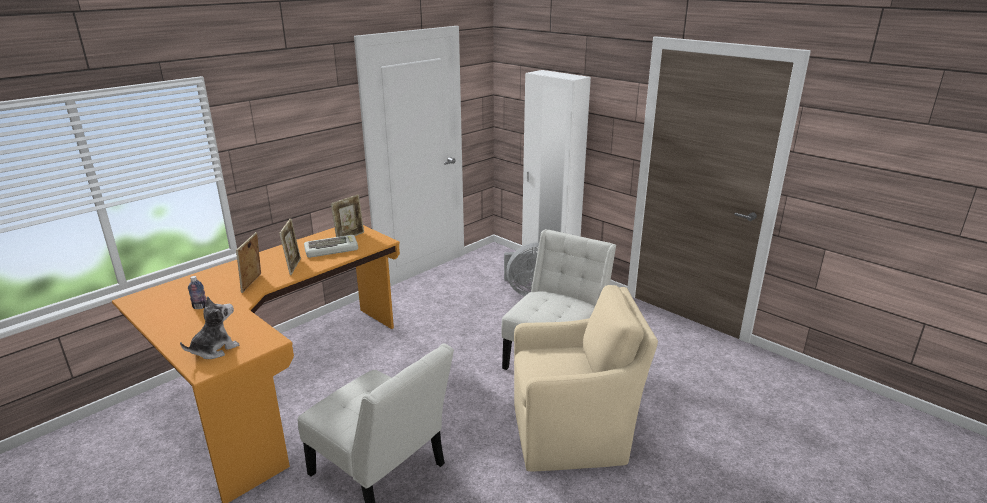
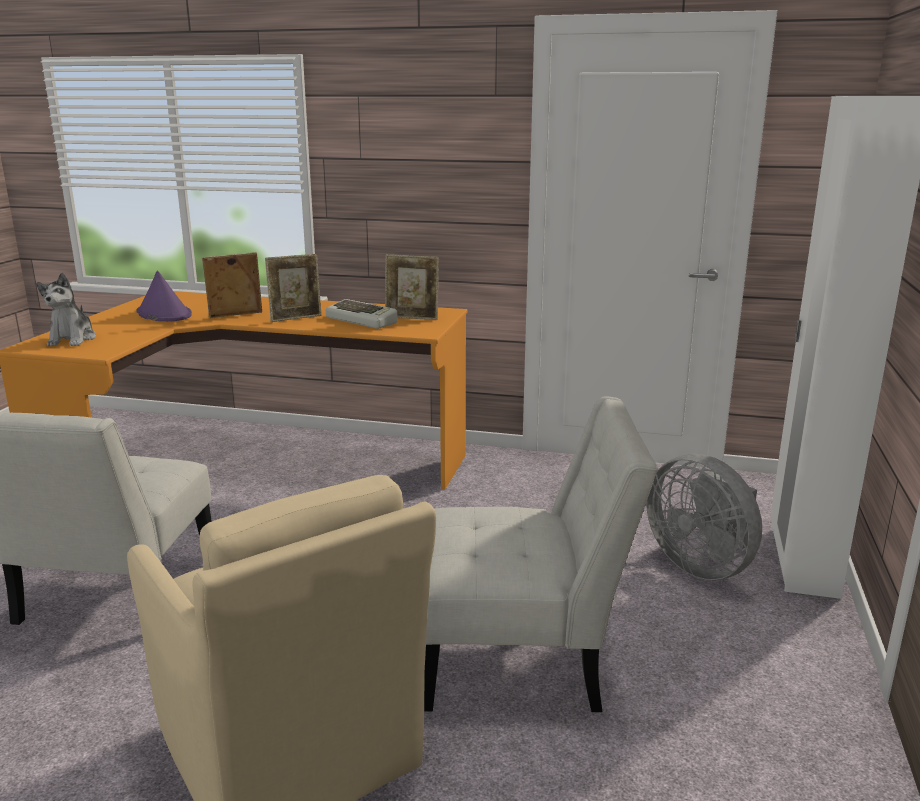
camera: 60 degrees right, 5 degrees down
(200, 307) = (163, 314): bottle -> purple hat
(214, 349) = (72, 339): plush toy -> plush toy turned 75 degrees clockwise

